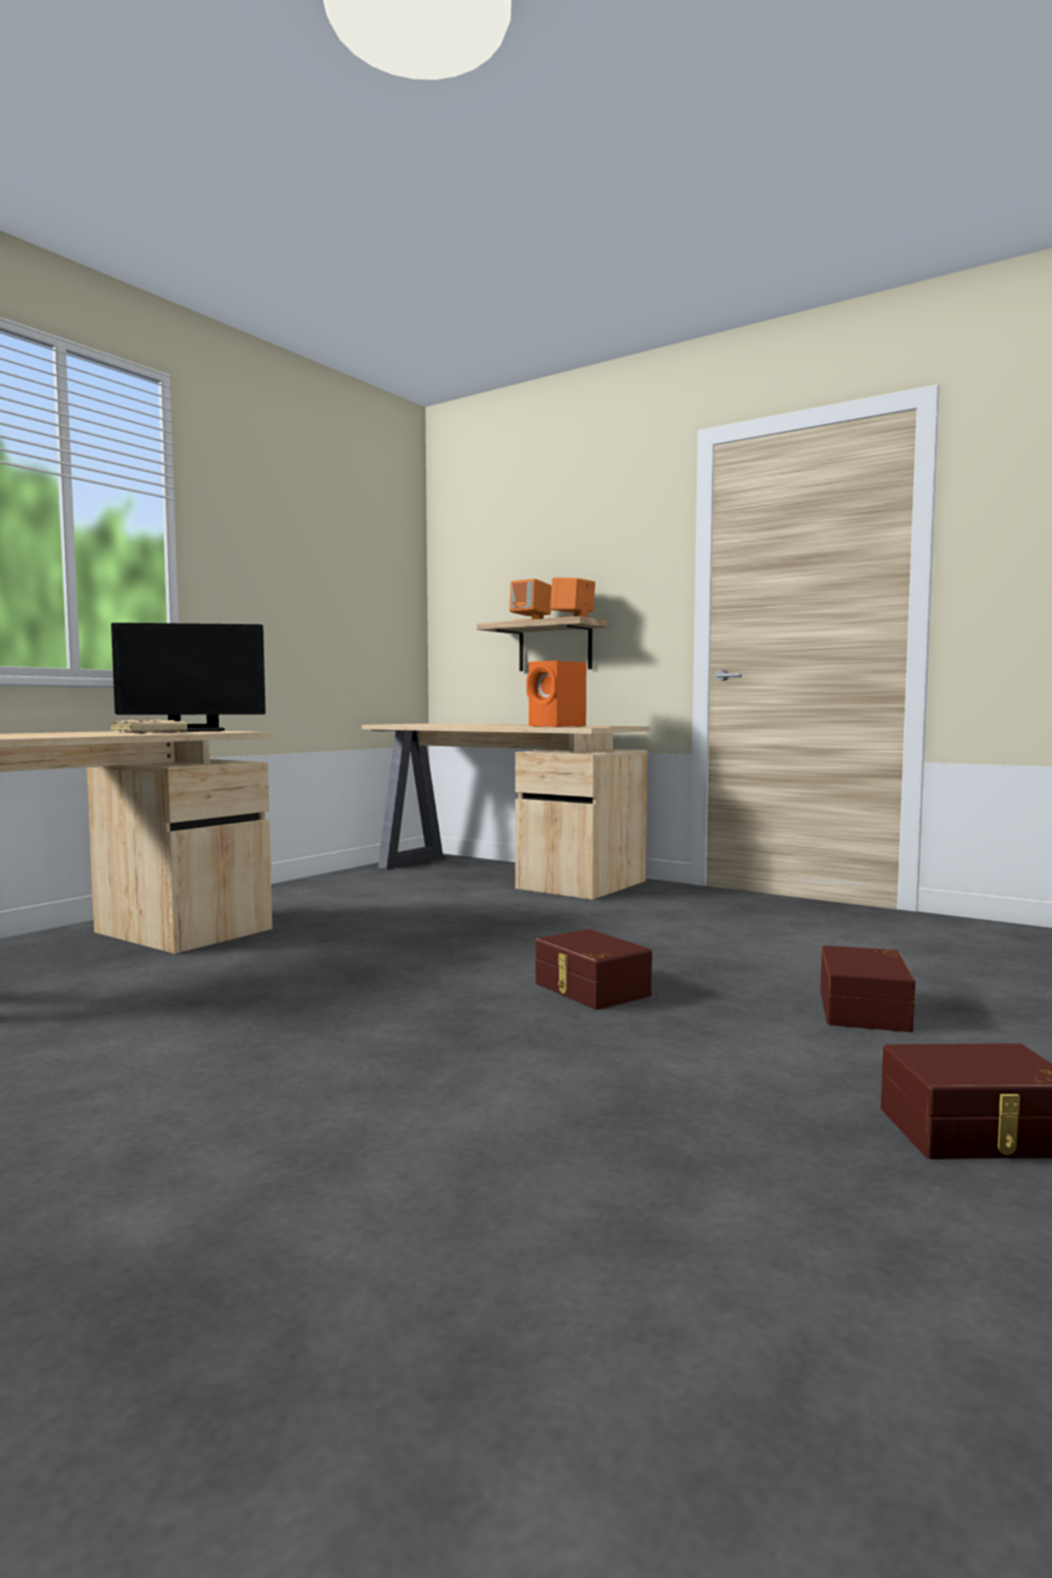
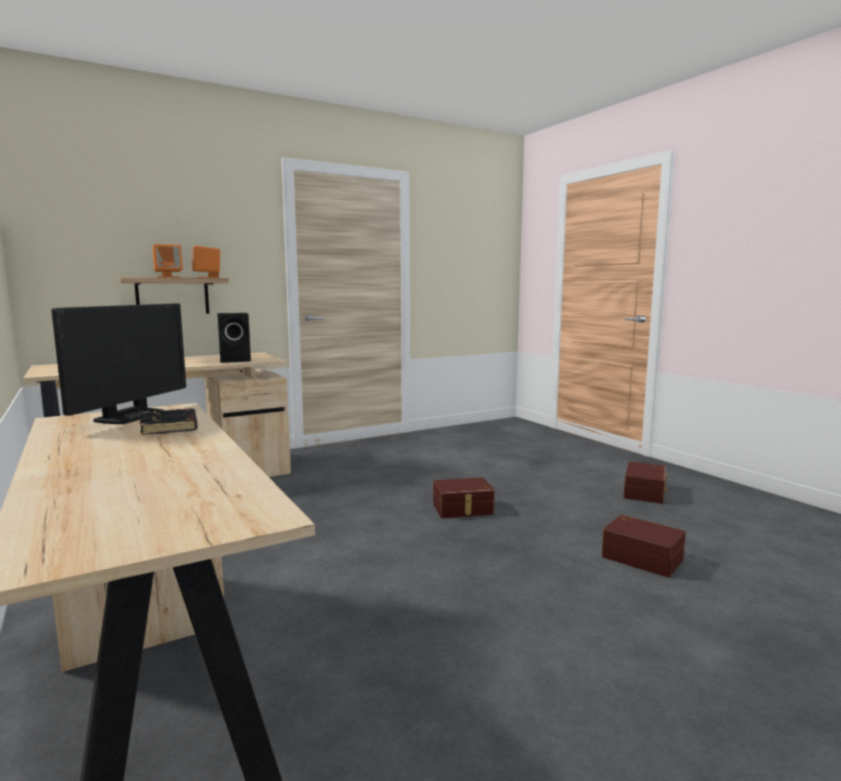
camera: 65 degrees left, 5 degrees up
(148, 733) = (171, 427): beige book -> black book
(558, 726) = (236, 360): orange speaker -> black speaker
(867, 1010) = (529, 473): brown storage box -> brown storage box (642, 557)

